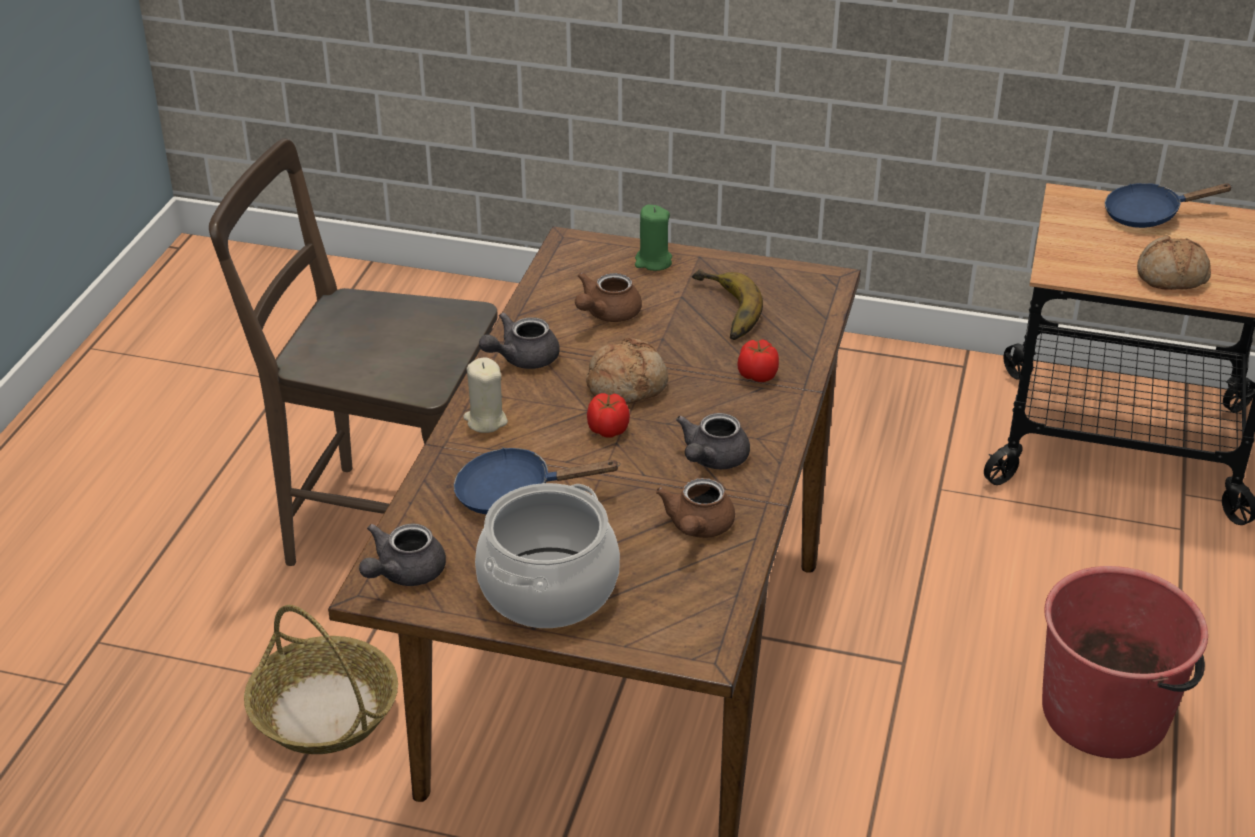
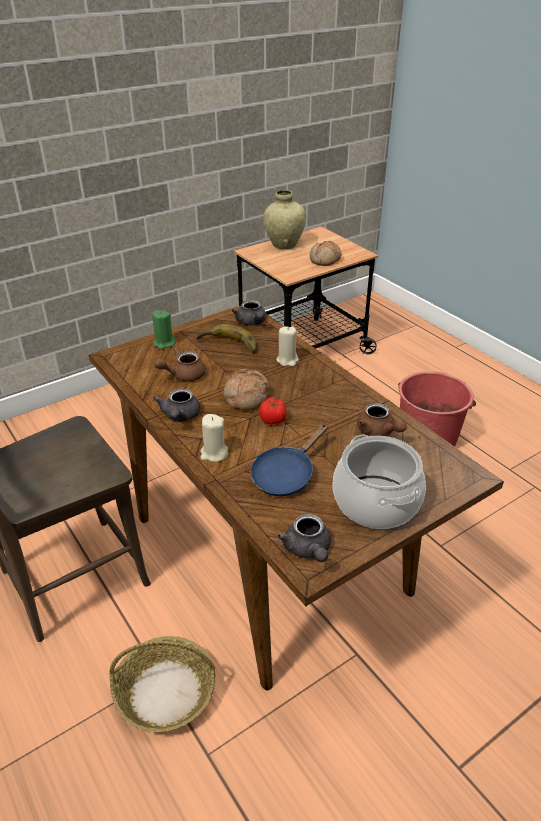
camera: 50 degrees left, 0 degrees up
(606, 314) = (183, 375): brown teapot -> brown teapot turned 75 degrees clockwise
(712, 459) = (333, 402): grey teapot -> grey teapot (252, 323)
(758, 374) = (287, 360): tomato -> beige candle
(1149, 215) = (284, 245): blue frying pan -> beige vase

